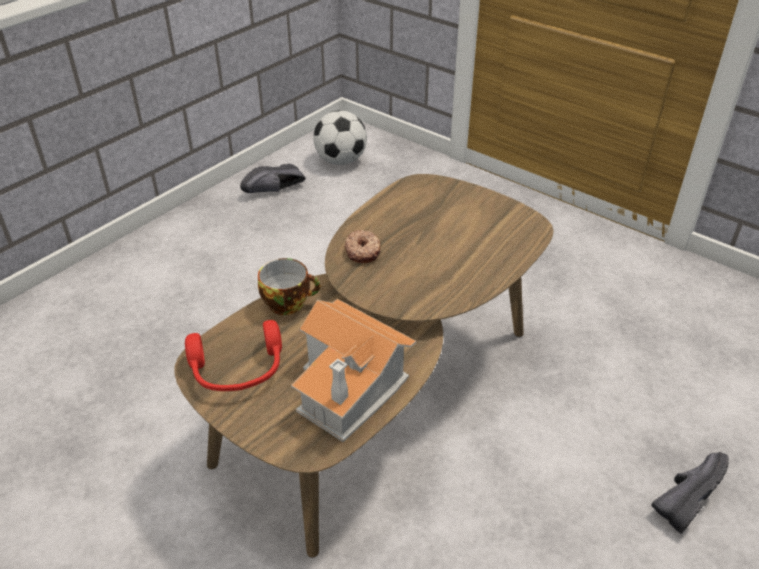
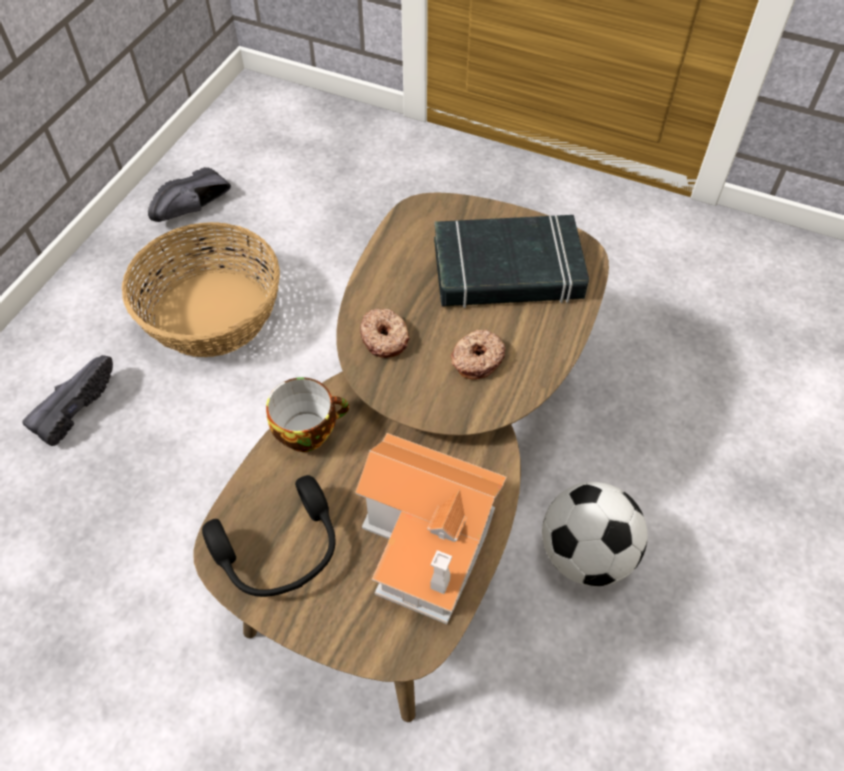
camera: 15 degrees left, 15 degrees up
(238, 371) = (280, 552): red headphones -> black headphones
(263, 255) = (212, 312): none -> basket
(341, 160) = (266, 145): football -> football (586, 553)
(426, 275) = (476, 359): none -> donut
(471, 227) = (507, 270): none -> black book
(684, 495) = (789, 534): black shoe -> black shoe (73, 405)

